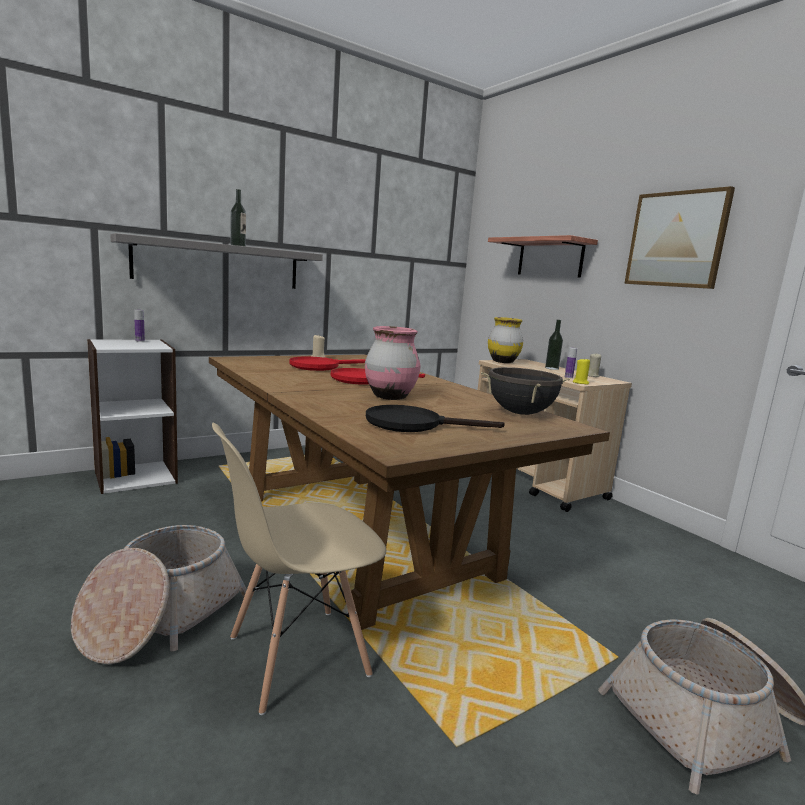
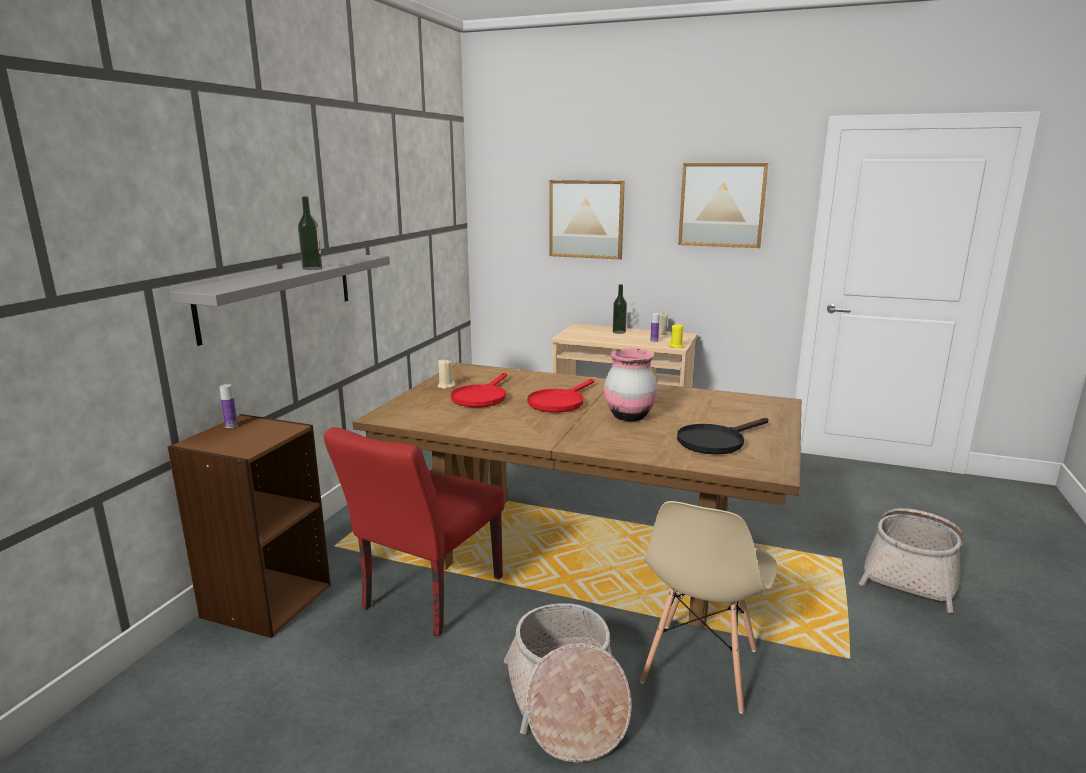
camera: 35 degrees left, 5 degrees up
(135, 476) = (266, 600): white bookcase -> brown bookcase
(210, 512) = (426, 598): none -> red chair
(502, 361) = (571, 334): yellow vase -> none
(520, 413) = (730, 400): black cooking pot -> none
(550, 258) = (586, 219): shelf -> picture

